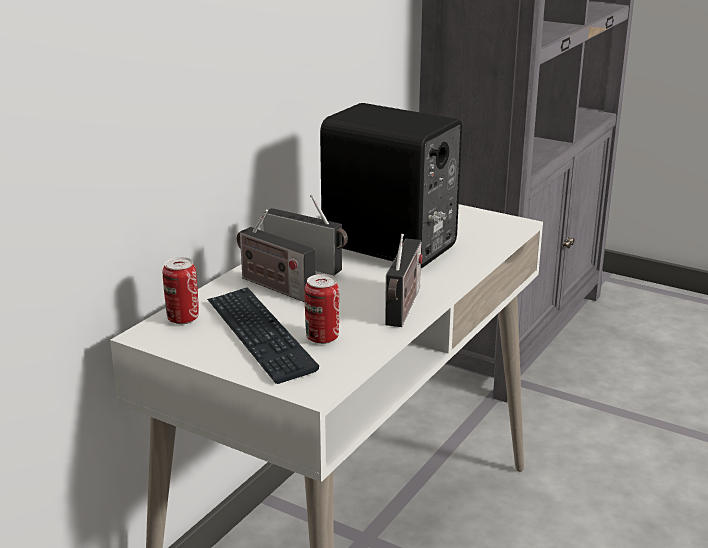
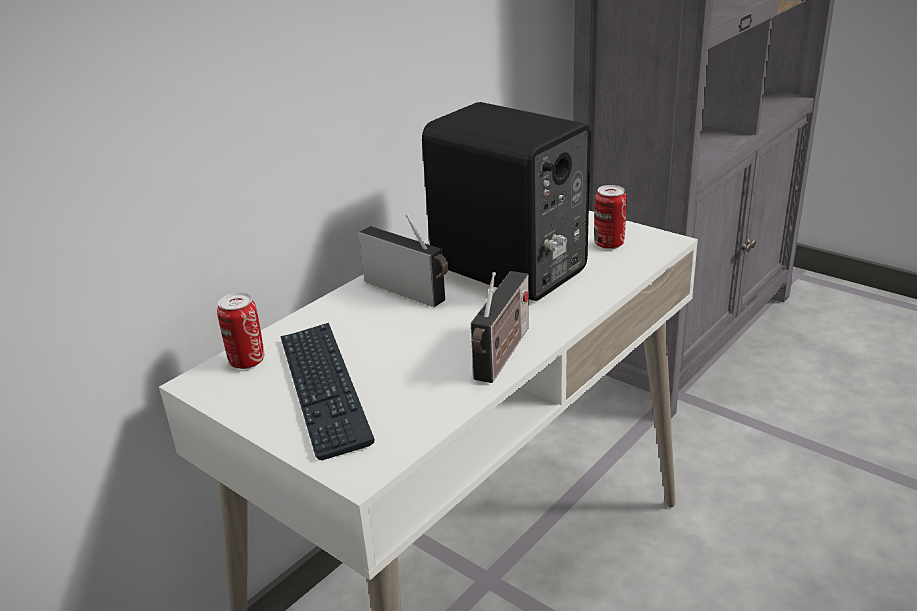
camera: 10 degrees right, 5 degrees up
(273, 286) = (361, 321): radio -> none
(322, 338) = (394, 395): can -> can (609, 244)

